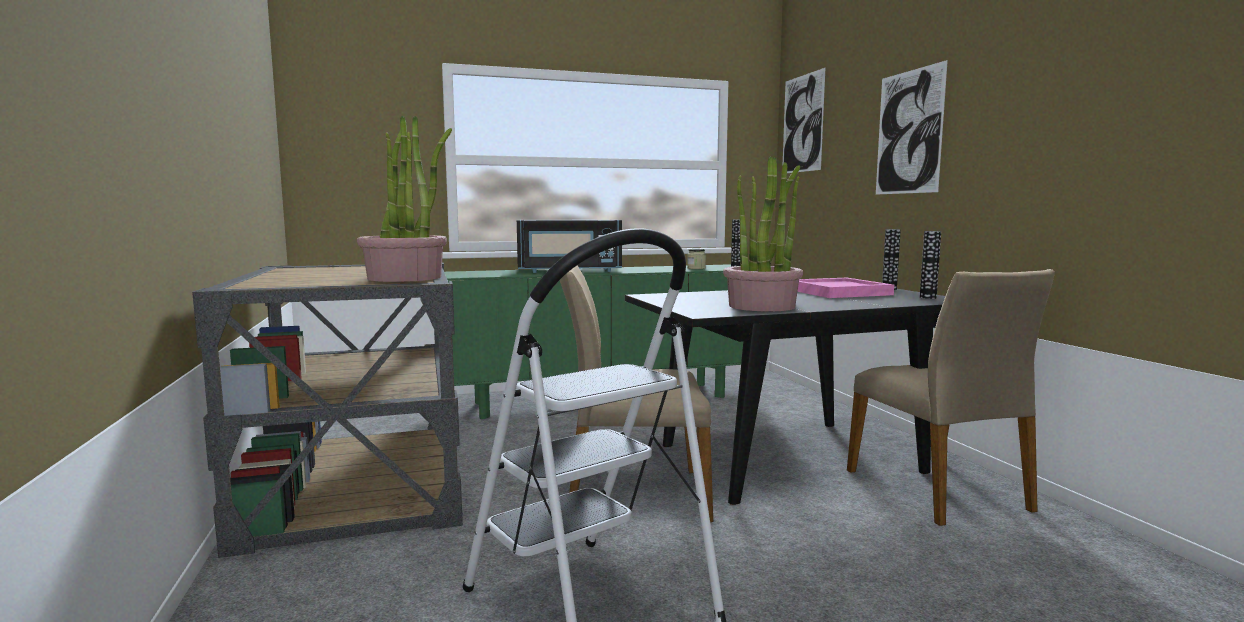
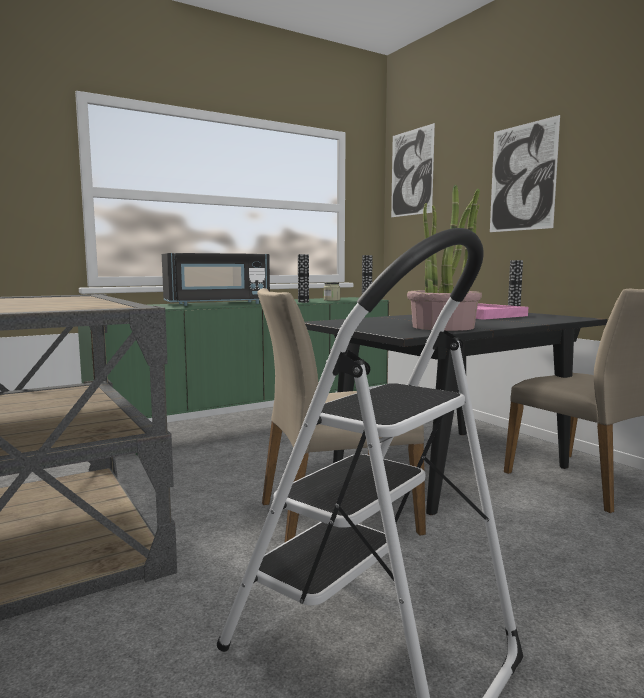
camera: 15 degrees left, 0 degrees up
(405, 278) = (96, 304): potted plant -> none
(928, 297) = (558, 317): vase -> vase (303, 302)

